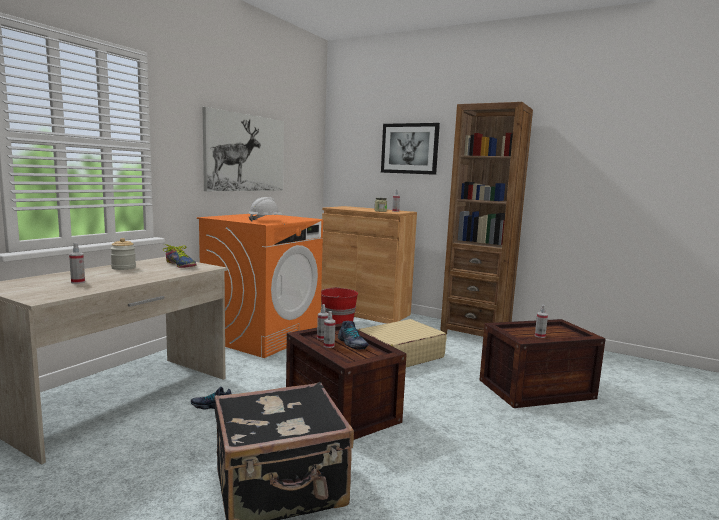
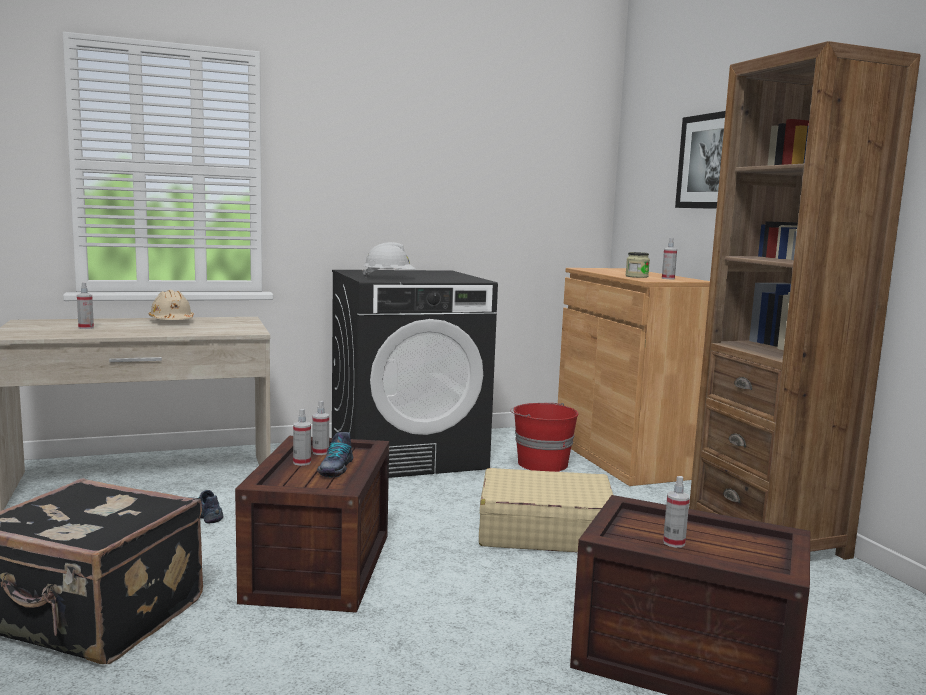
camera: 40 degrees right, 0 degrees up
(123, 268) = (171, 321): jar -> beige hard hat
(181, 265) = (233, 326): shoe -> none
(245, 153) = (430, 179): picture -> none
(262, 336) = (408, 455): orange washing machine -> black washing machine

